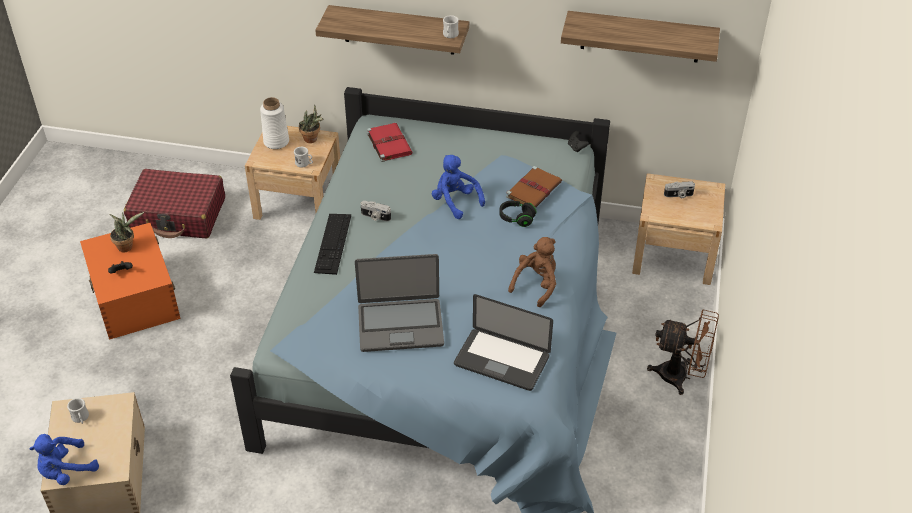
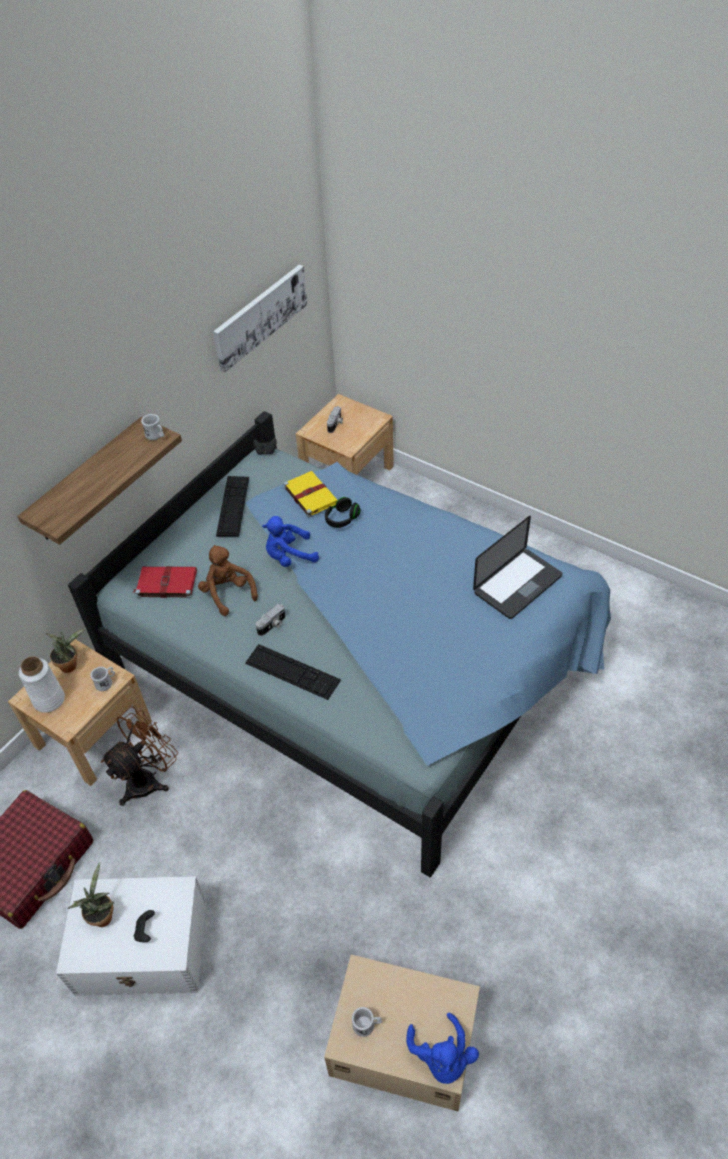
camera: 65 degrees left, 5 degrees up
(134, 298) = (143, 948): orange storage box -> white storage box
(400, 325) = (441, 645): laptop -> none
(493, 148) = (233, 506): none -> keyboard
(534, 189) = (310, 495): brown book -> yellow book
(536, 285) = (434, 532): brown plush toy -> brown plush toy (228, 593)
(640, 37) = (260, 316): shelf -> picture
(681, 377) = (481, 520): brown fan -> brown fan (149, 779)

